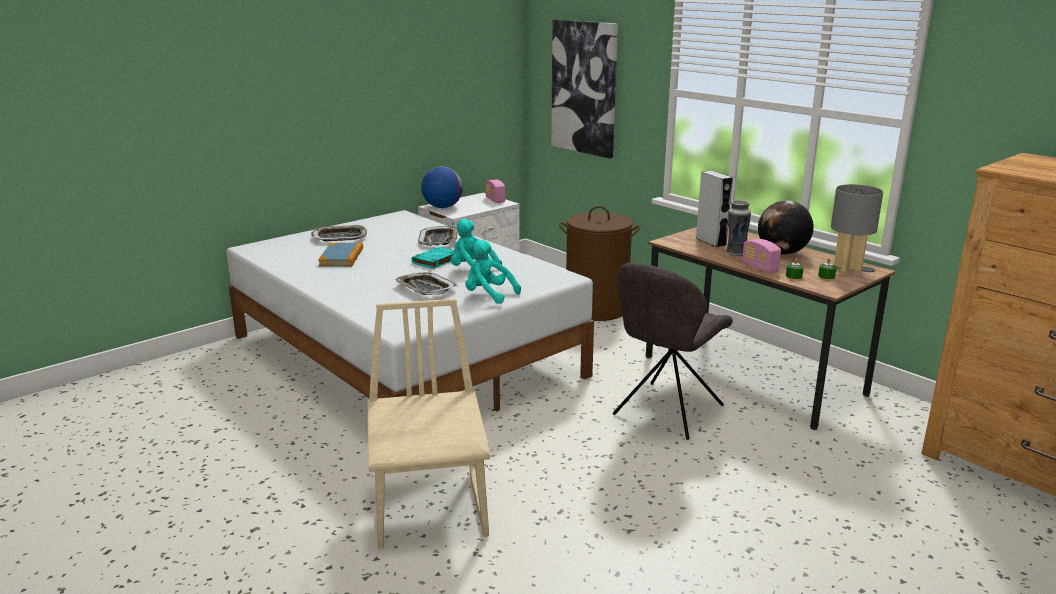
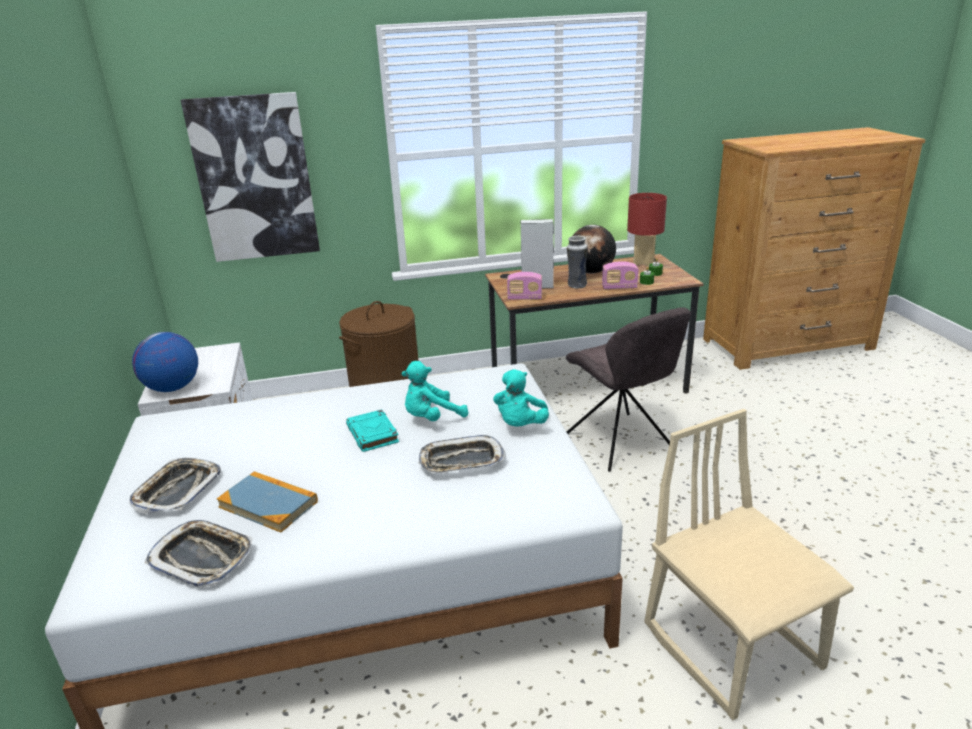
camera: 60 degrees left, 5 degrees up
(431, 508) = (733, 646): beige chair -> beige chair turned 45 degrees clockwise
(439, 240) = (300, 416): tray -> tray (202, 558)
(488, 295) = (520, 425): turquoise plush toy -> turquoise plush toy turned 45 degrees counterclockwise
(495, 200) = (204, 352): radio -> radio (524, 298)
(847, 267) = (643, 263): grey table lamp -> red table lamp

